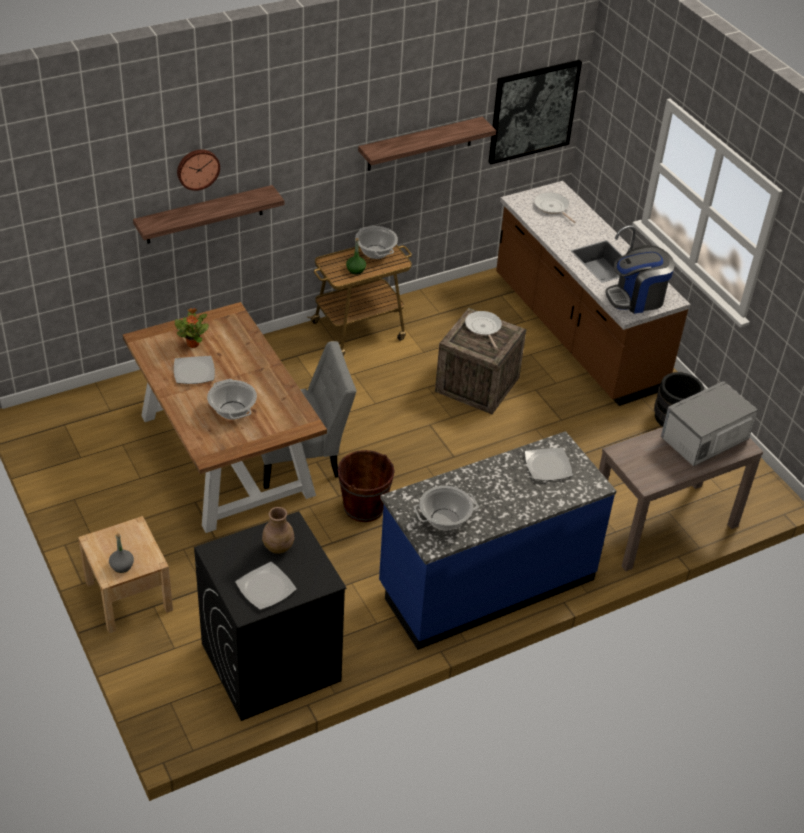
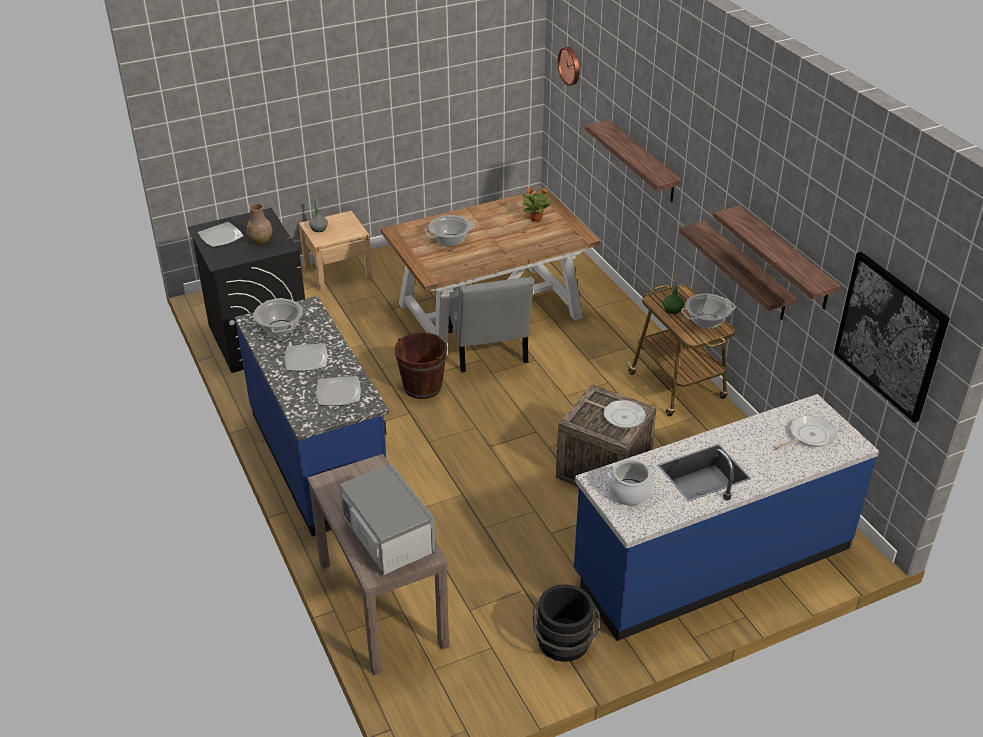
camera: 95 degrees right, 5 degrees down
(194, 372) = (499, 221): plate -> plate (306, 359)
(197, 168) = (644, 112): wall clock -> wall clock (570, 66)
(376, 190) = (746, 271): none -> shelf
(483, 328) = (621, 416): frying pan -> frying pan turned 45 degrees clockwise
(576, 333) = (712, 561): brown counter -> blue counter
(636, 298) = (629, 492): coffee machine -> cooking pot

